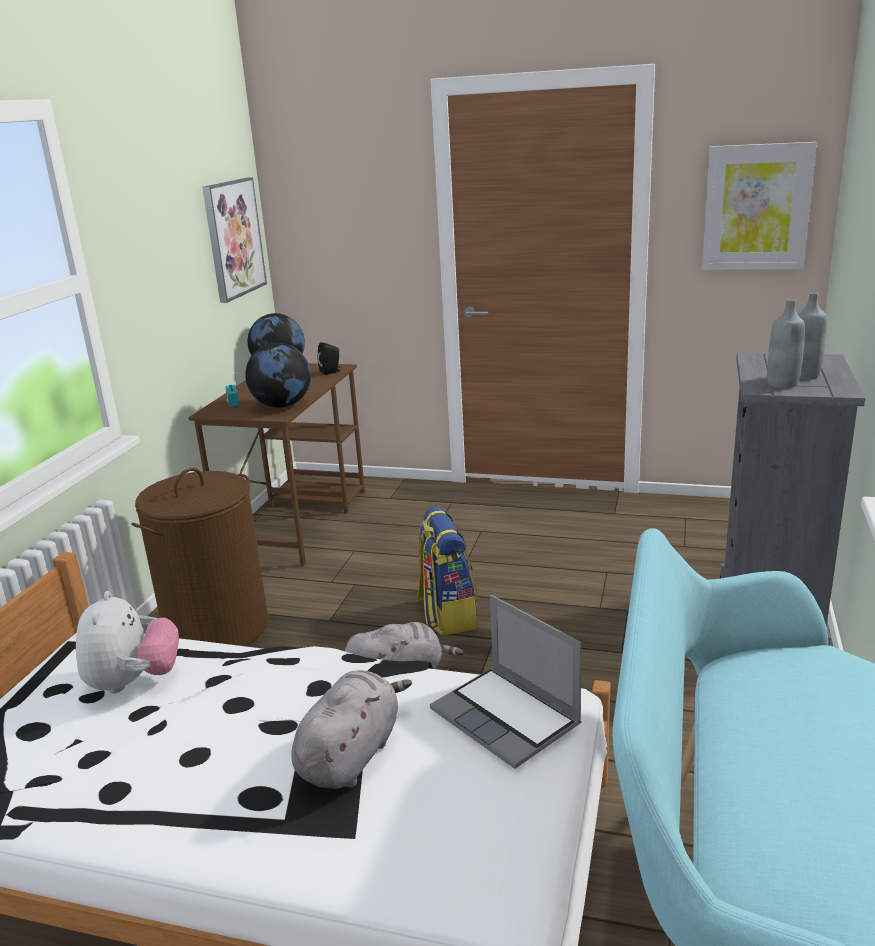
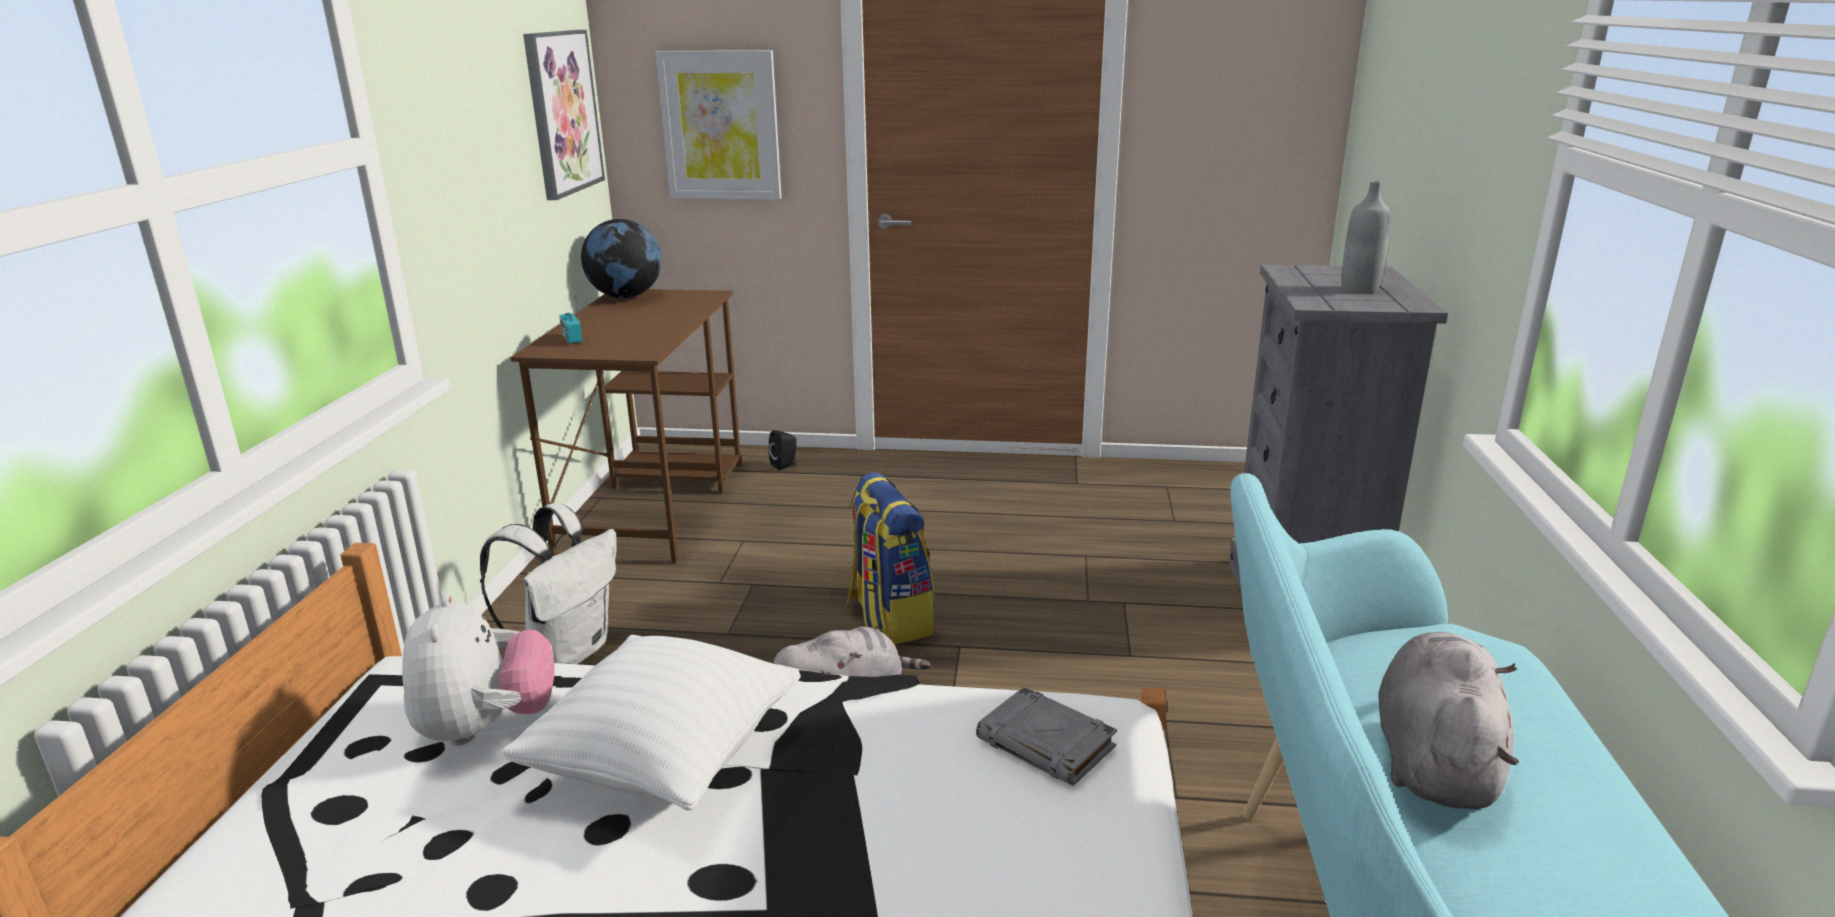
camera: 10 degrees left, 0 degrees up
(217, 628) = (567, 652): brown laundry basket -> white backpack
(242, 713) = (665, 762): none -> white pillow
(282, 406) = (644, 341): globe -> none
(331, 372) = (700, 299): black speaker -> black speaker (785, 465)
(351, 754) = (842, 809): grey plush toy -> grey plush toy (1434, 760)
(507, 718) = (1047, 744): laptop -> grey book
(756, 207) = (1256, 89): picture -> picture (720, 126)
(782, 384) = (1338, 298): grey bottle -> none

